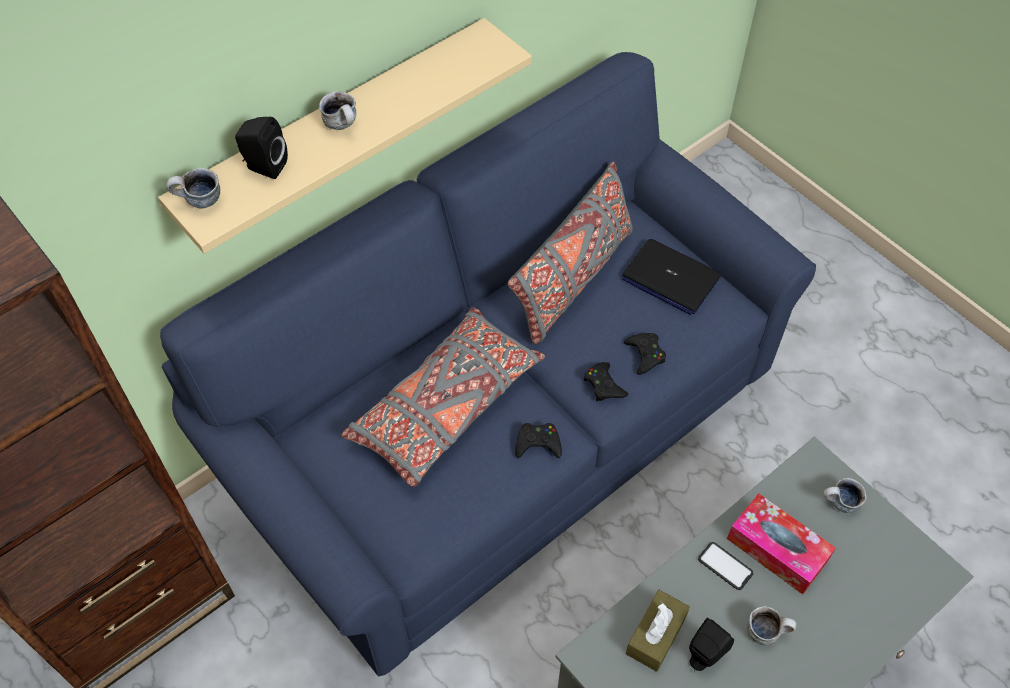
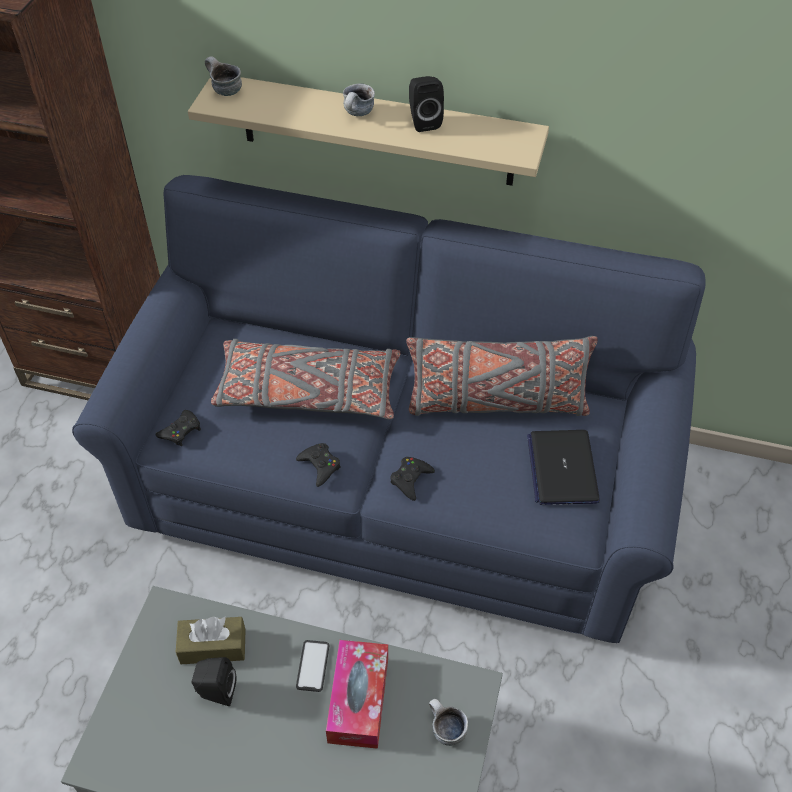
camera: 55 degrees right, 5 degrees down
(264, 166) = (282, 100): black speaker -> black speaker (423, 121)
(645, 355) = (465, 492): black game controller -> black game controller (180, 431)
(767, 631) = (271, 731): mug -> none

